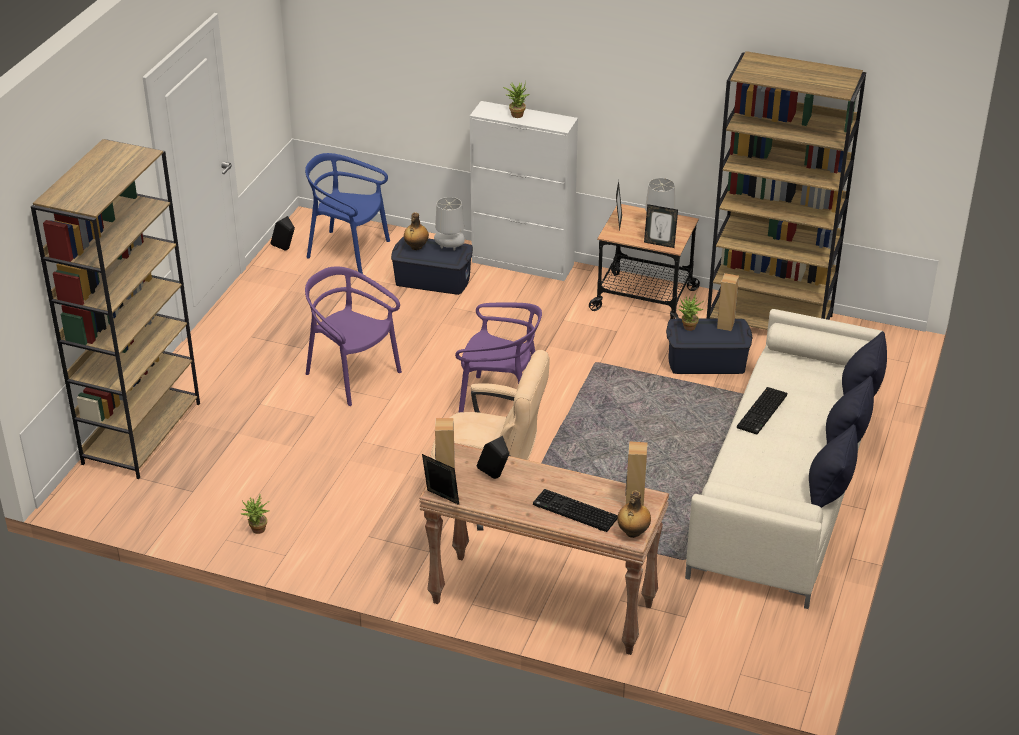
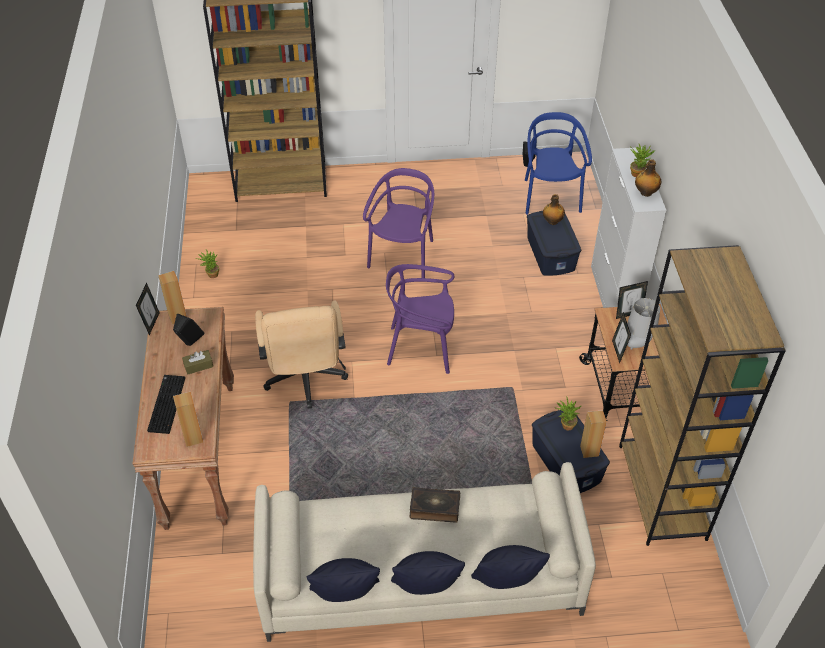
camera: 65 degrees right, 10 degrees up
(450, 248) = (566, 240): grey table lamp -> none
(500, 403) = (421, 347): purple chair -> purple chair turned 105 degrees clockwise
(532, 478) = (198, 366): none -> brown tissue box
(632, 533) = (153, 449): bottle -> bottle (645, 193)
(763, 412) = (434, 508): keyboard -> book

